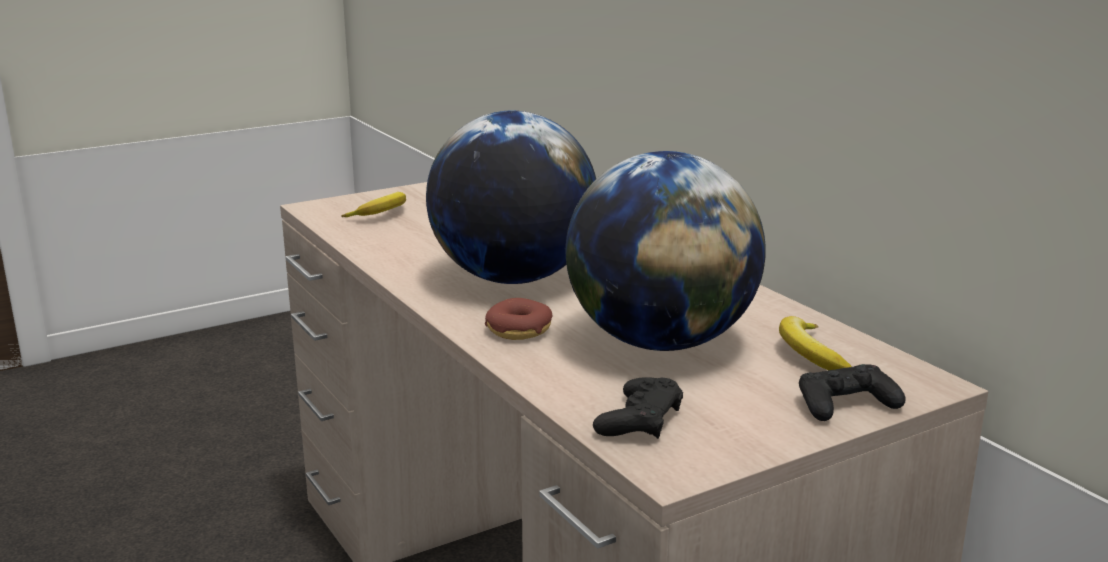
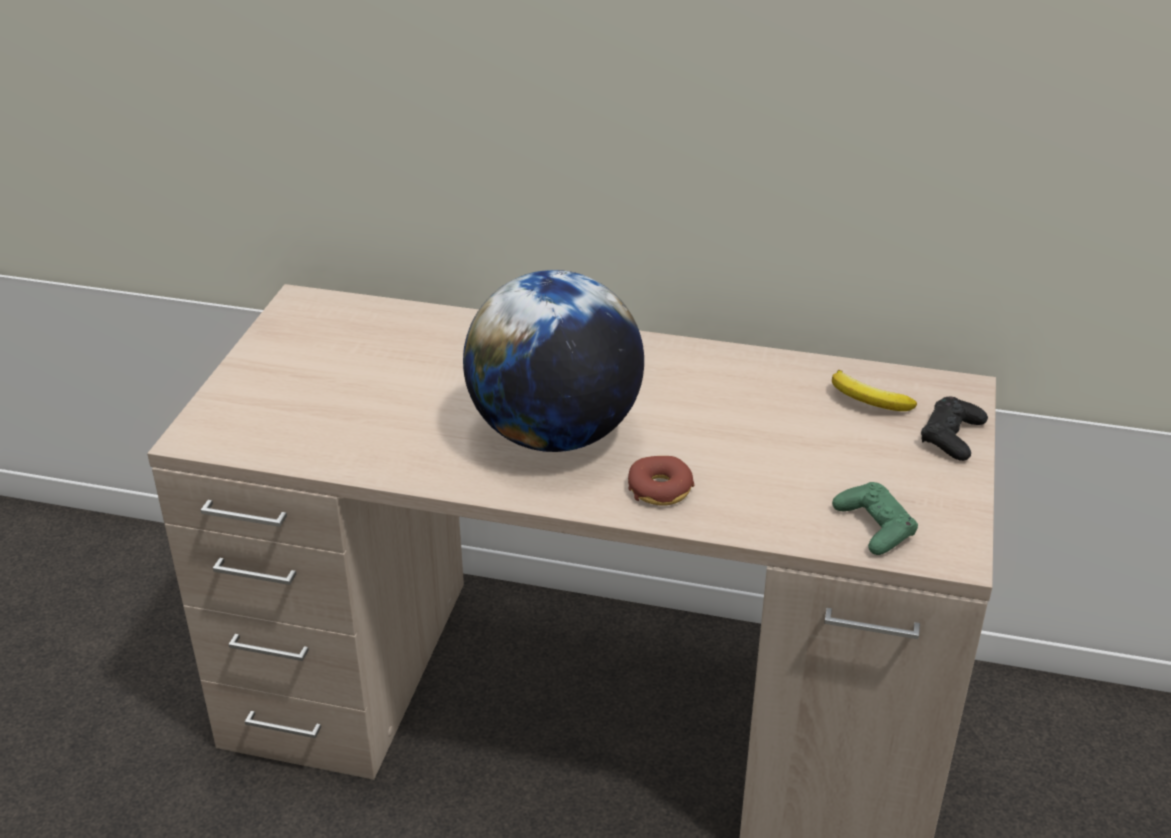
camera: 45 degrees left, 15 degrees up
(381, 214) = (285, 412): banana -> none
(640, 420) = (875, 526): black game controller -> green game controller
(660, 342) = (769, 443): globe -> none

